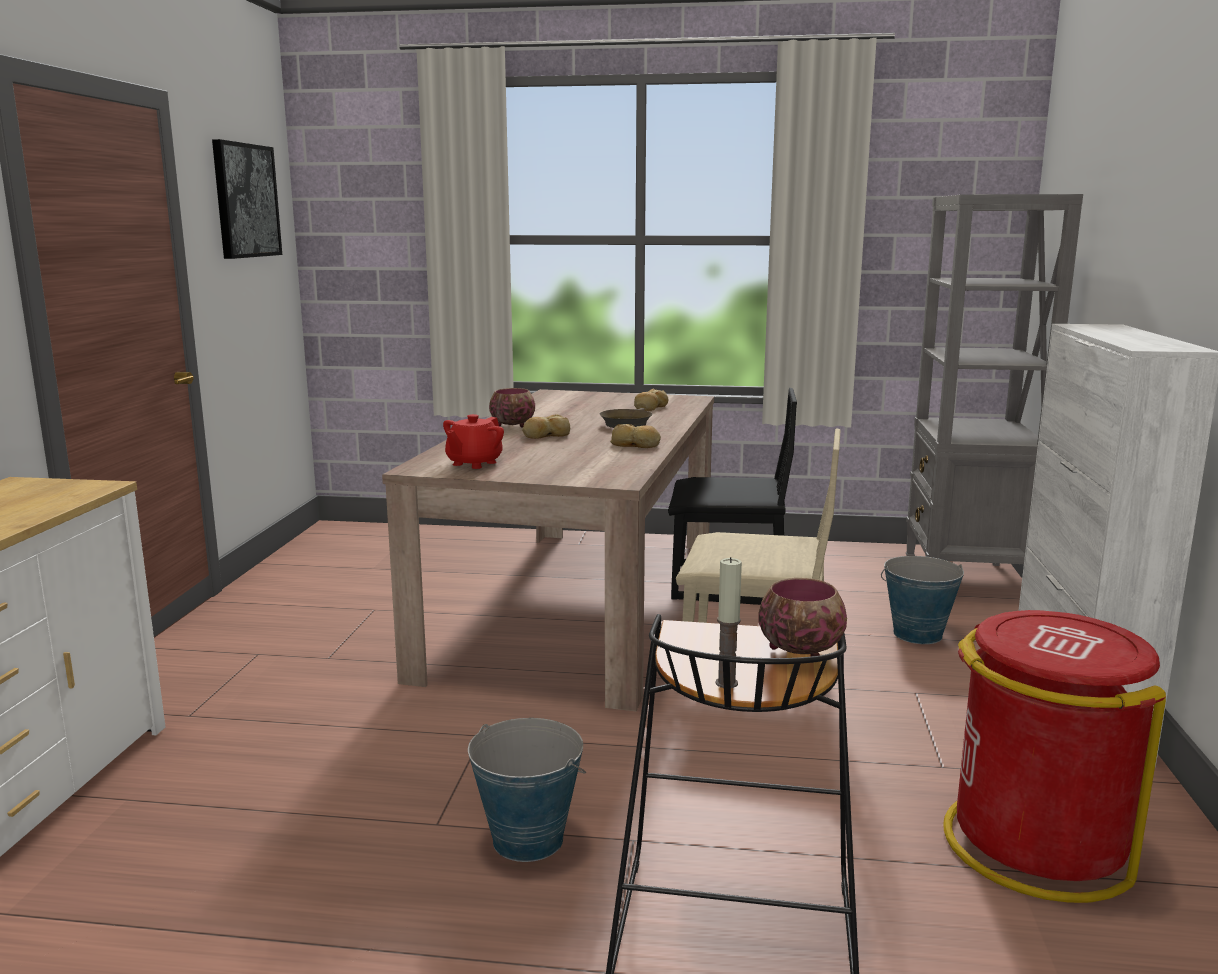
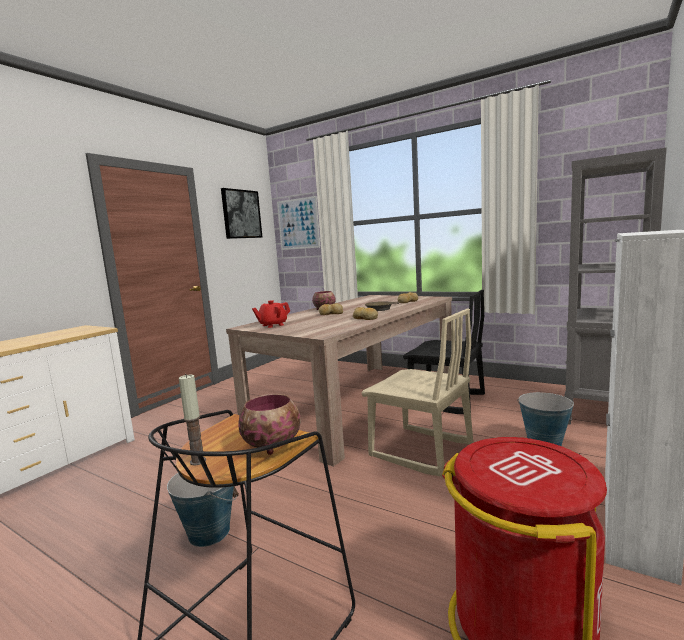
camera: 25 degrees right, 5 degrees down
(363, 228) = (298, 224): none -> picture

